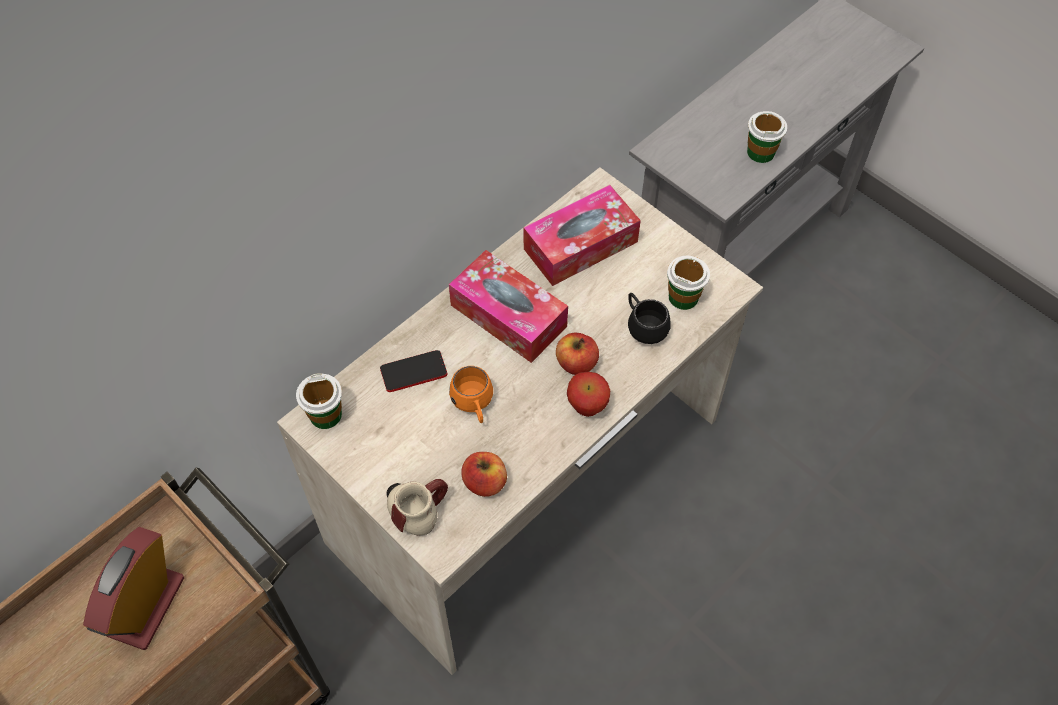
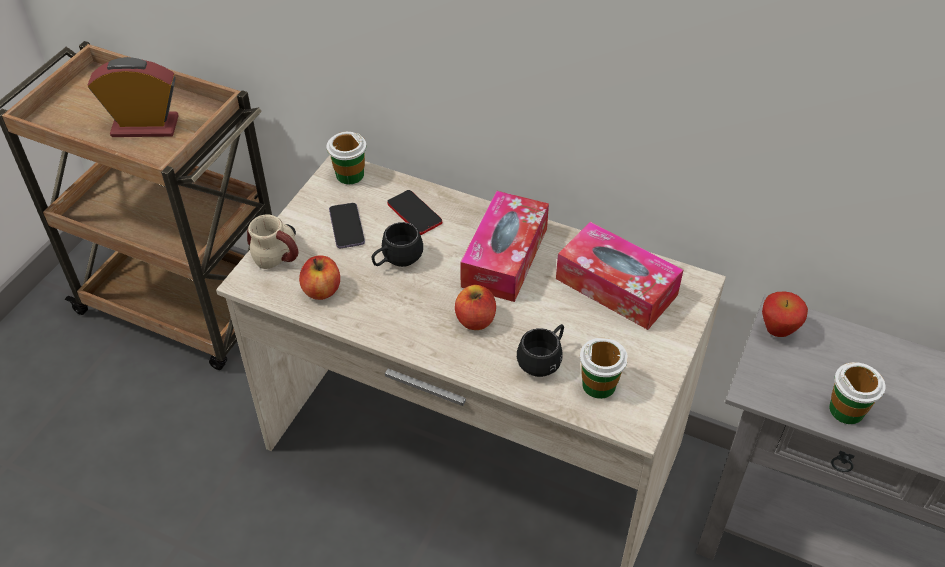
camera: 70 degrees right, 10 degrees down
(404, 438) = (347, 227): none -> phone
(474, 406) = (396, 261): orange mug -> black mug
(587, 408) = (428, 341): apple -> apple (777, 331)

